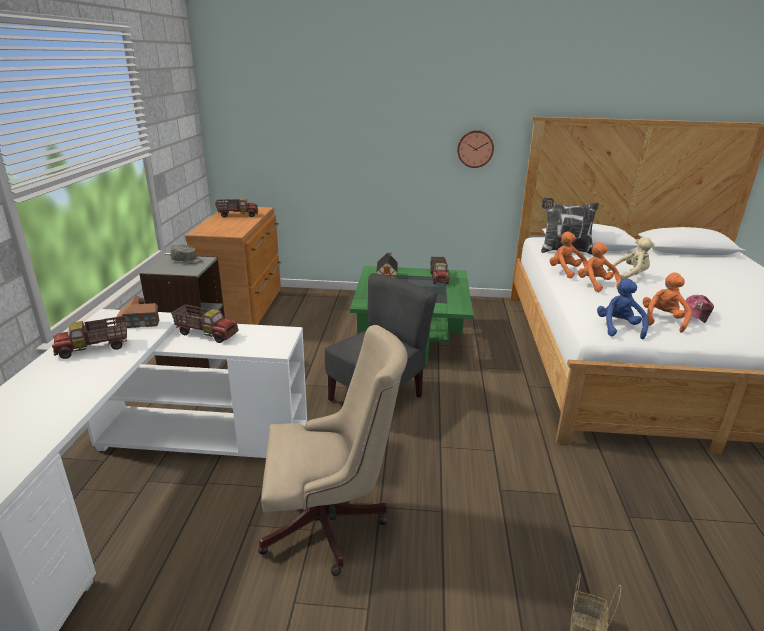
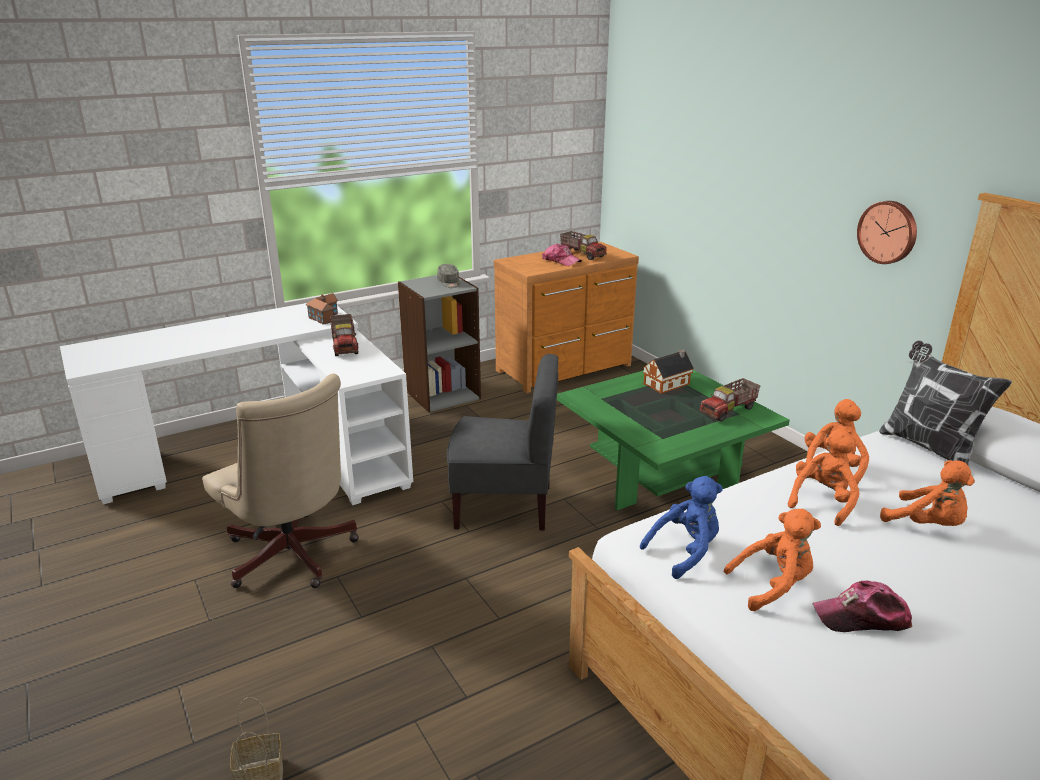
camera: 55 degrees right, 0 degrees up
(94, 348) = (266, 323): toy truck -> none
(236, 222) = (561, 261): none -> cap
(630, 276) = (927, 525): beige plush toy -> orange plush toy

